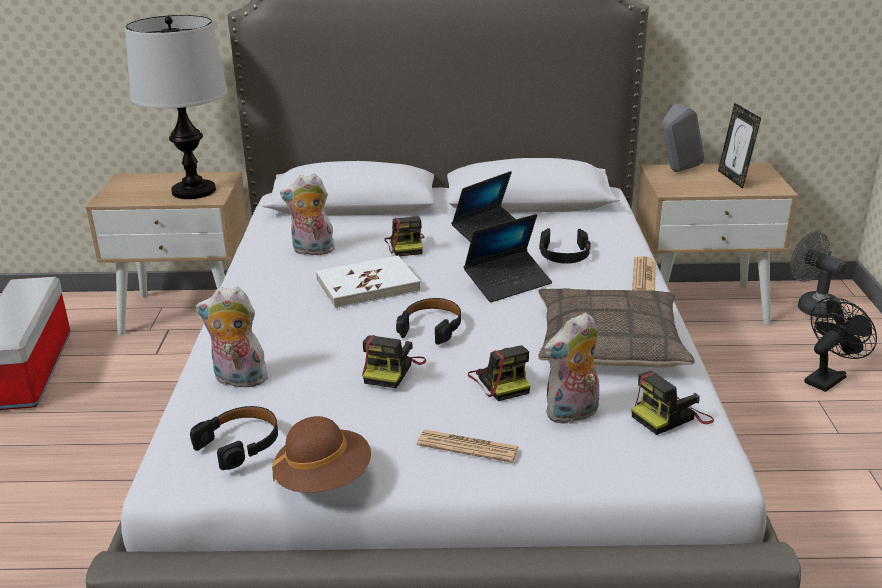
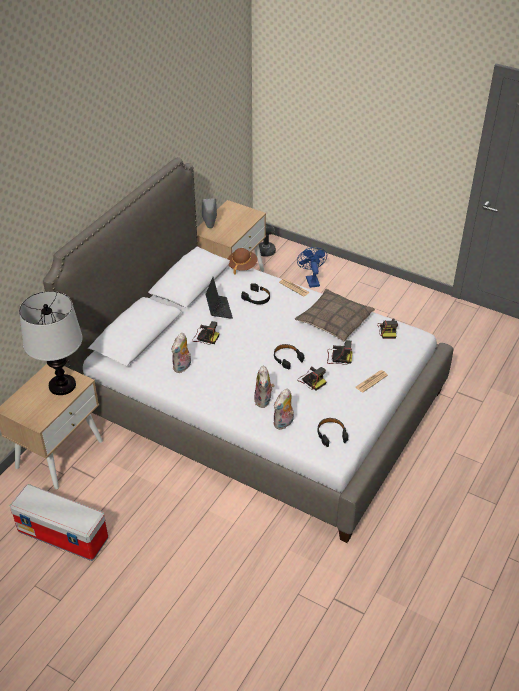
camera: 60 degrees left, 15 degrees up
(324, 479) = (365, 421): brown hat -> brown hat (242, 266)
(367, 286) = (235, 362): white book -> none
(508, 283) = (268, 324): laptop -> none
(572, 414) = (370, 350): plush toy -> plush toy (264, 400)
(734, 179) = (234, 218): picture frame -> none
(828, 378) = (311, 280): black fan -> blue fan

